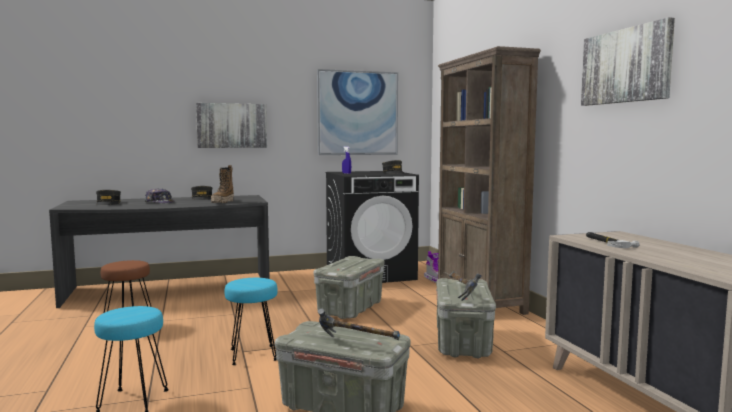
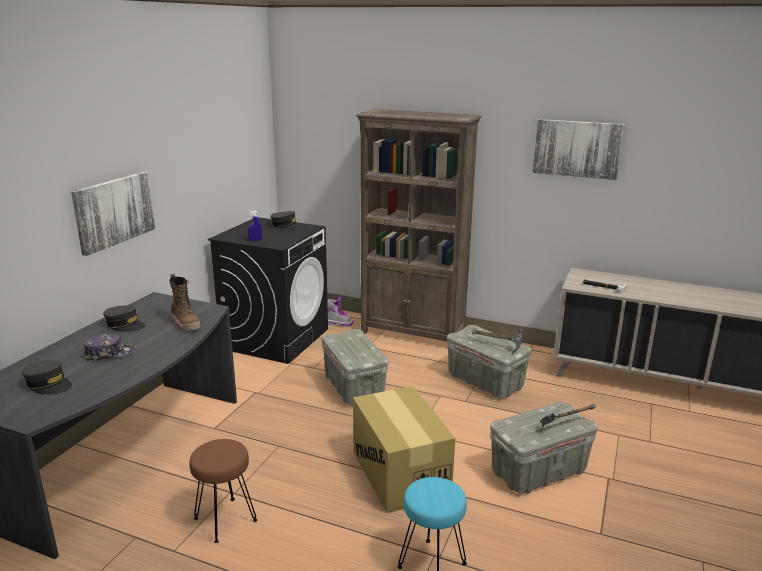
camera: 50 degrees left, 15 degrees up
(252, 355) = (400, 473): turquoise stool -> cardboard box
(357, 113) = (223, 158): picture -> none

